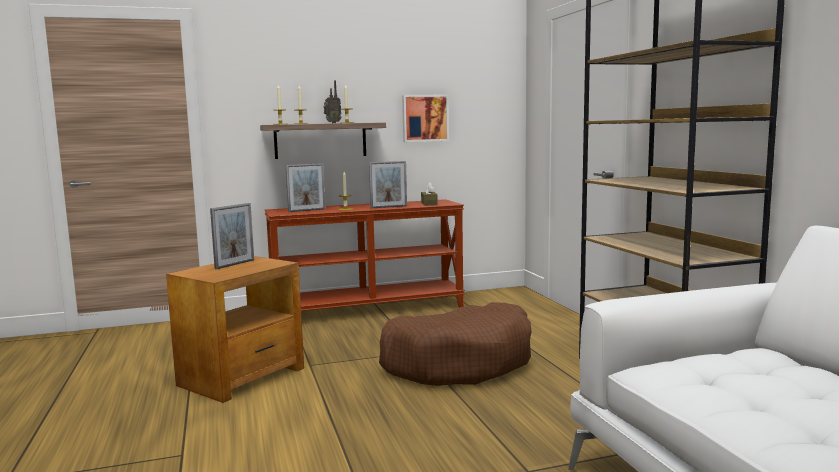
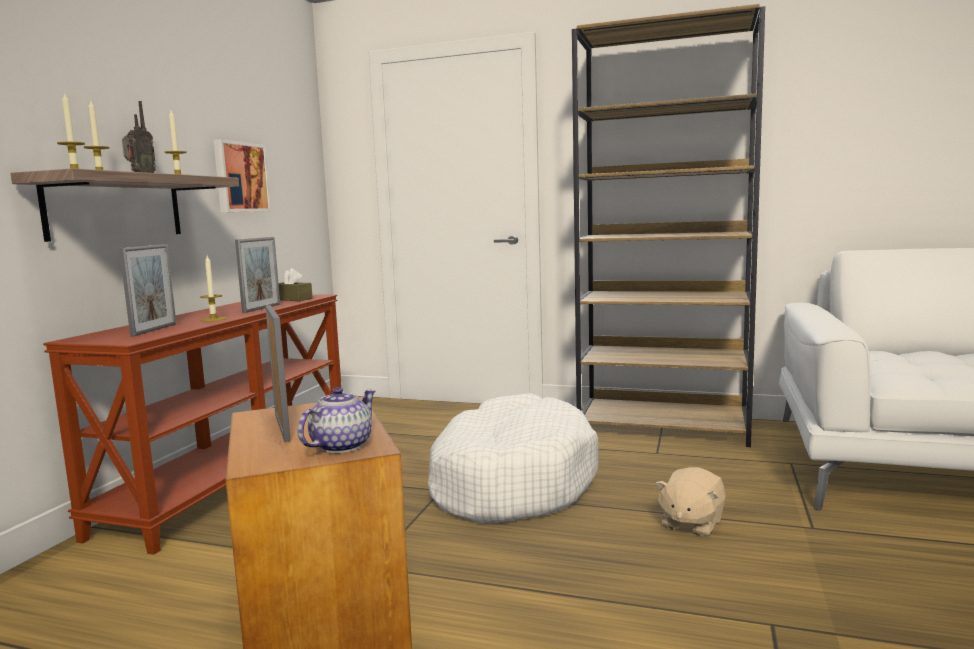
camera: 55 degrees left, 0 degrees up
(215, 275) = (340, 446): none -> teapot
(459, 363) = (510, 481): brown dog bed -> white dog bed
(471, 427) = (691, 523): none -> beige plush toy

